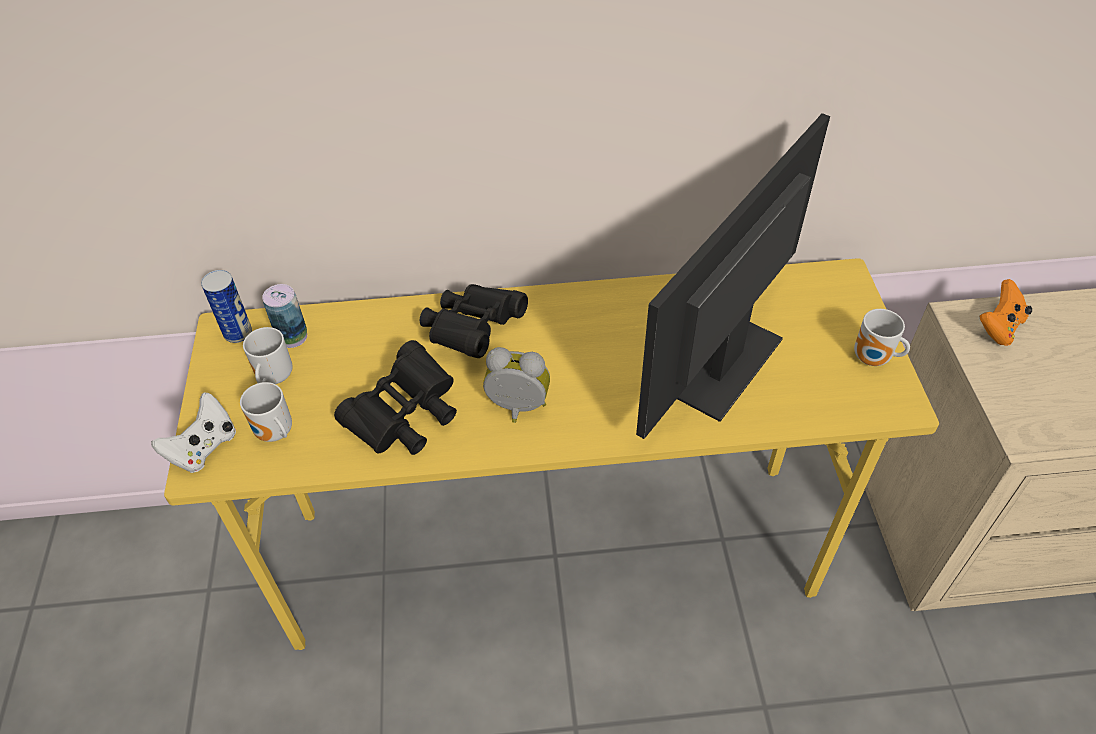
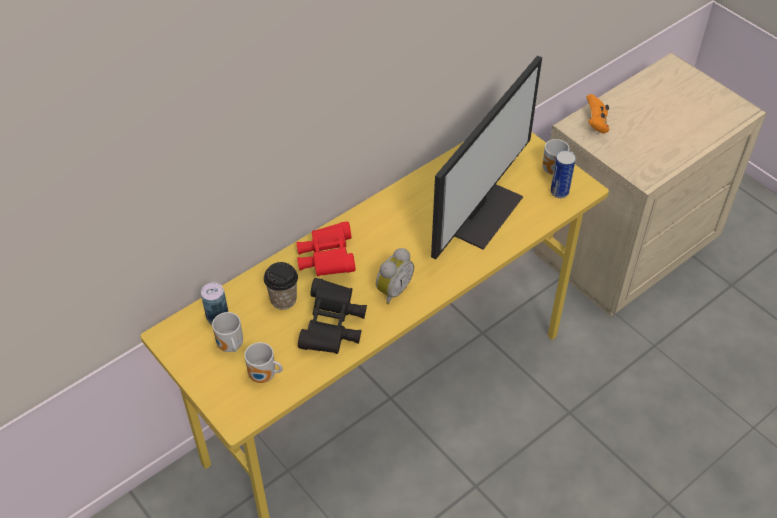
camera: 35 degrees left, 0 degrees up
(204, 448) = (227, 407): white game controller -> none
(238, 333) = (179, 333): can -> can (559, 192)
(381, 353) = (283, 299): none -> cup
(473, 331) = (327, 259): black binoculars -> red binoculars
(517, 409) = (392, 290): alarm clock -> alarm clock turned 150 degrees clockwise
(719, 364) = (480, 211): monitor -> monitor turned 150 degrees counterclockwise

